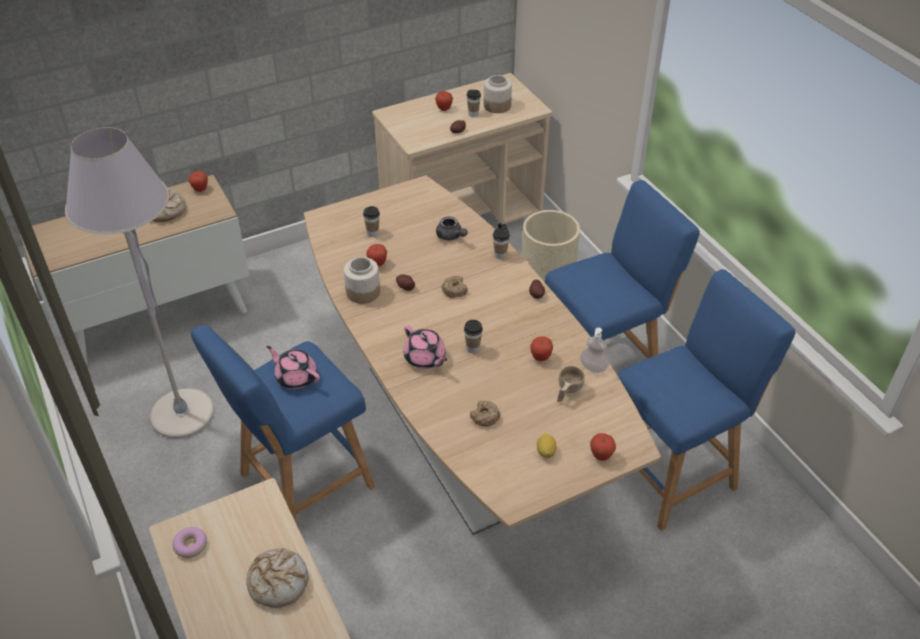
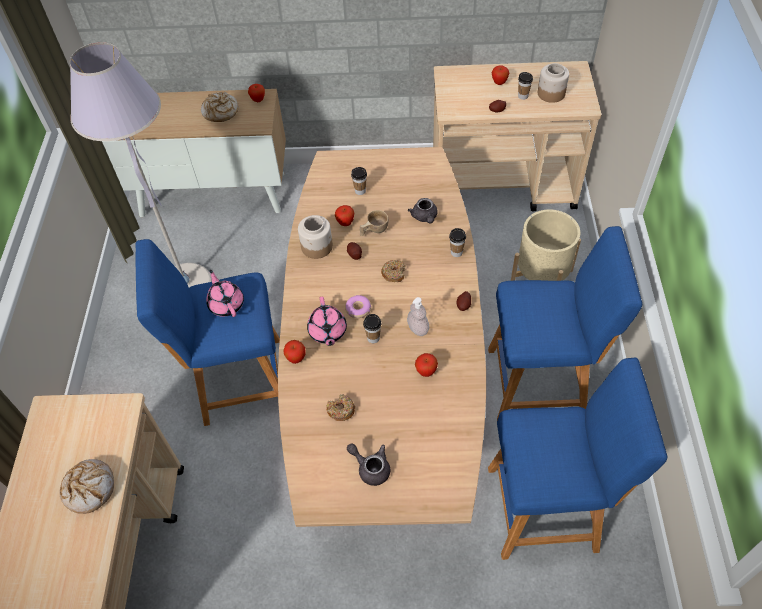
camera: 30 degrees right, 10 degrees up
(191, 545) = (51, 426): donut -> donut (358, 309)
(545, 452) = (371, 468): lemon -> grey teapot
(567, 391) = (428, 416): beige cup -> beige cup (373, 230)
(593, 367) = (467, 401): soap dispenser -> soap dispenser (418, 328)
(601, 456) = (416, 495): apple -> apple (296, 359)

